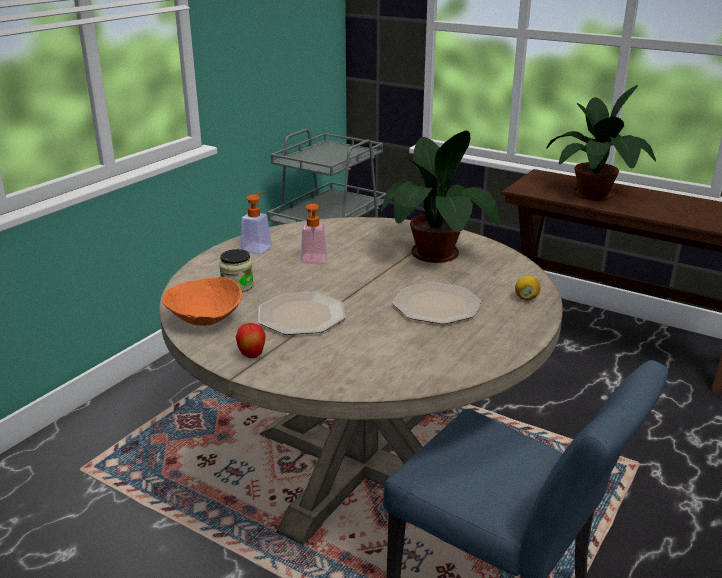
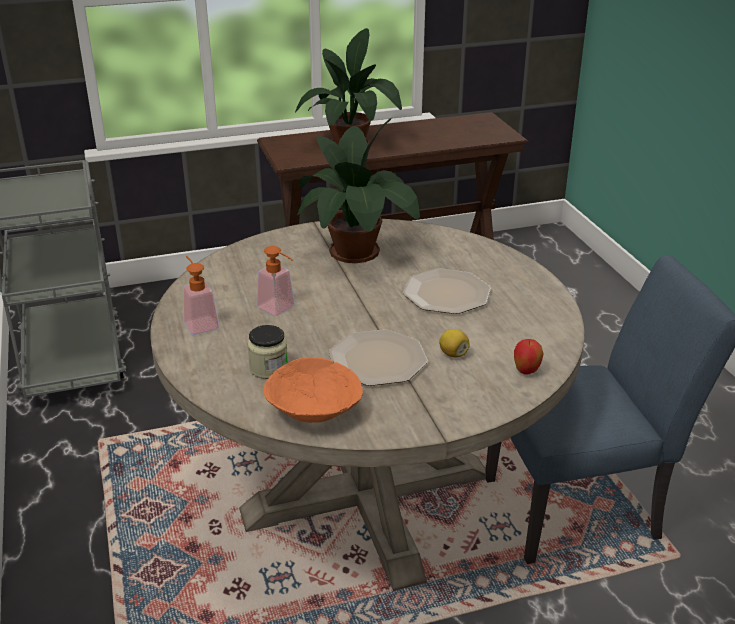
camera: 50 degrees left, 5 degrees up
(252, 356) = (419, 414): apple -> apple (526, 371)
(526, 298) = (485, 255): lemon -> lemon (453, 354)

